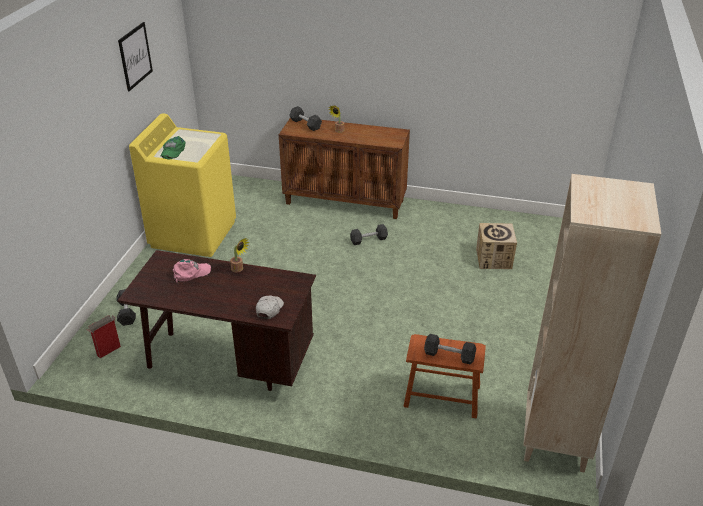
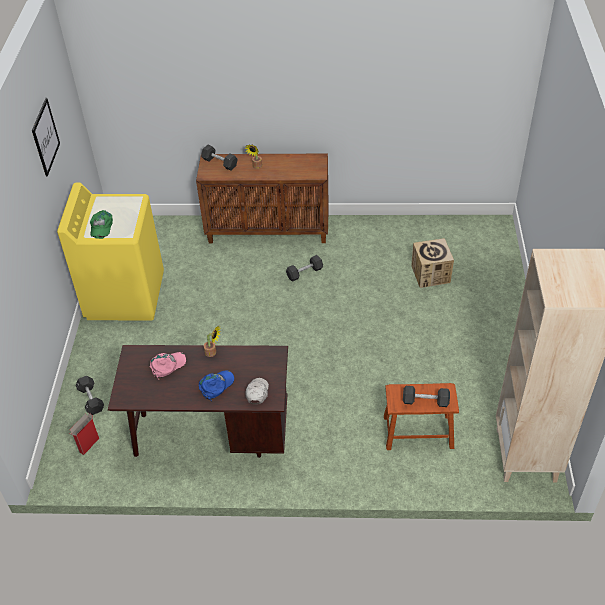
camera: 10 degrees left, 10 degrees up
(231, 297) = (216, 385): none -> blue cap

